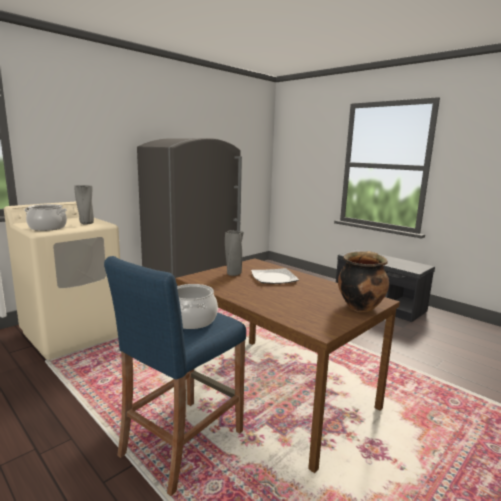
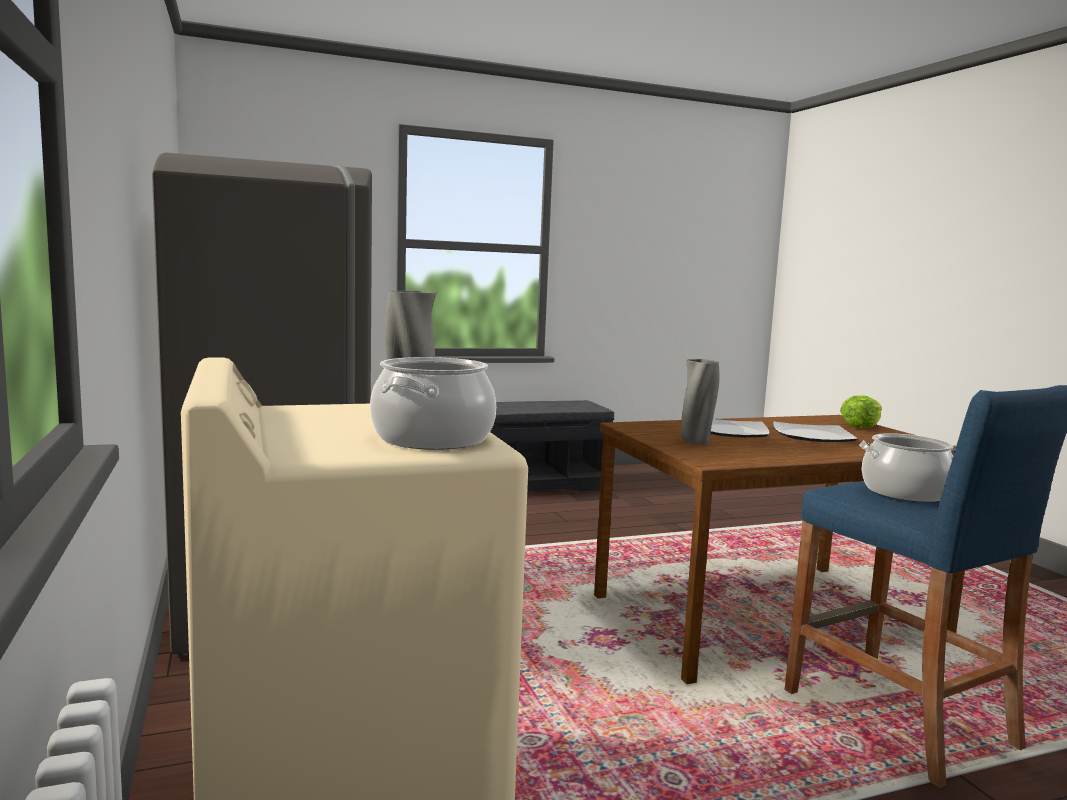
camera: 65 degrees left, 5 degrees down
(295, 294) = (813, 436): none -> plate
(360, 306) = (861, 426): cooking pot -> lettuce

